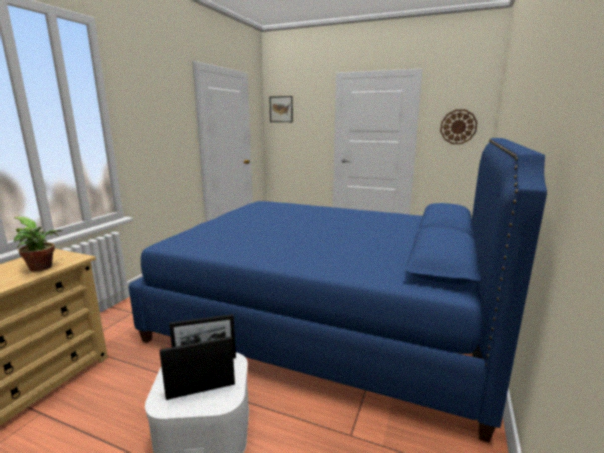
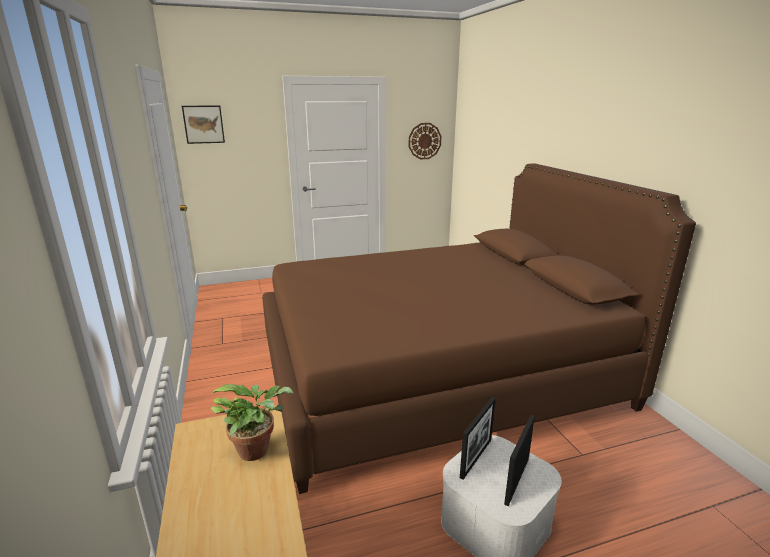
camera: 40 degrees left, 5 degrees up
(326, 317) = (435, 374): blue bed -> brown bed

